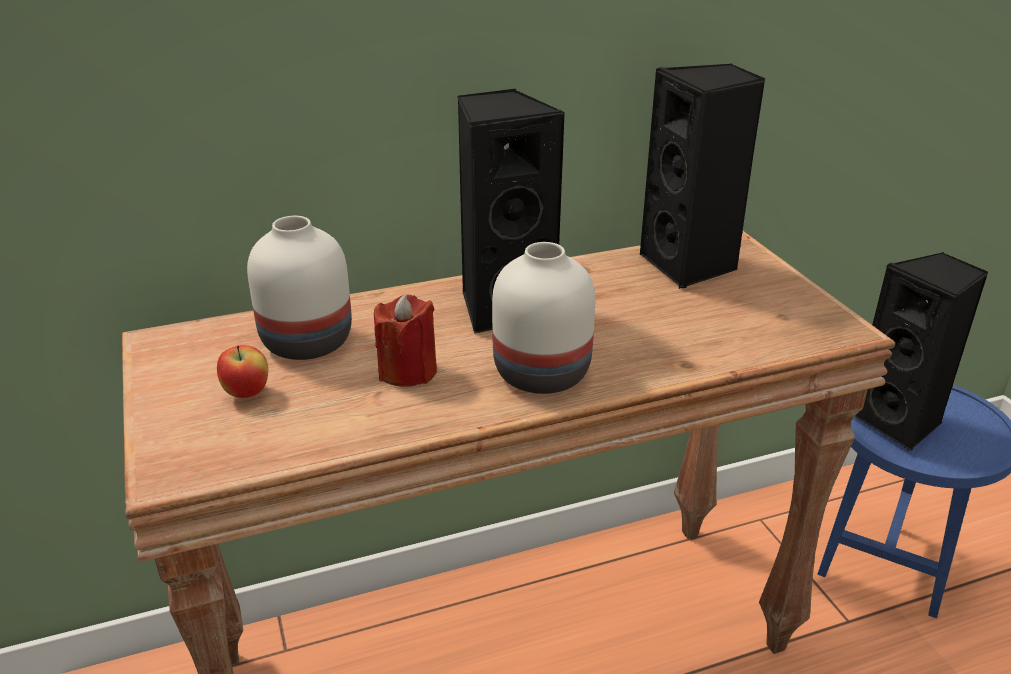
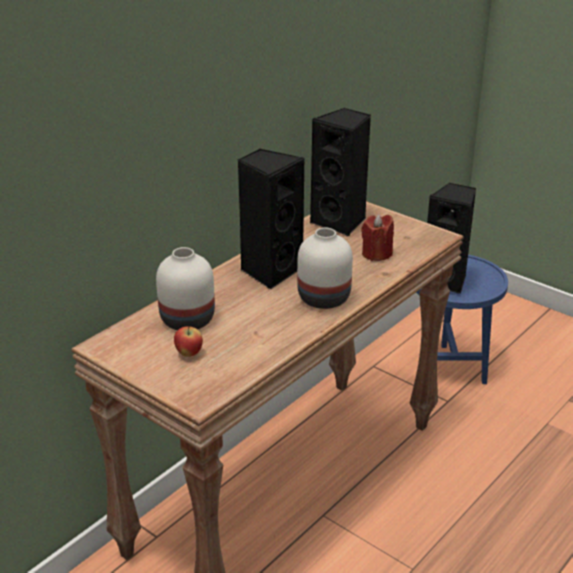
camera: 30 degrees left, 0 degrees up
(407, 371) = (258, 317): red candle -> red candle (376, 254)

